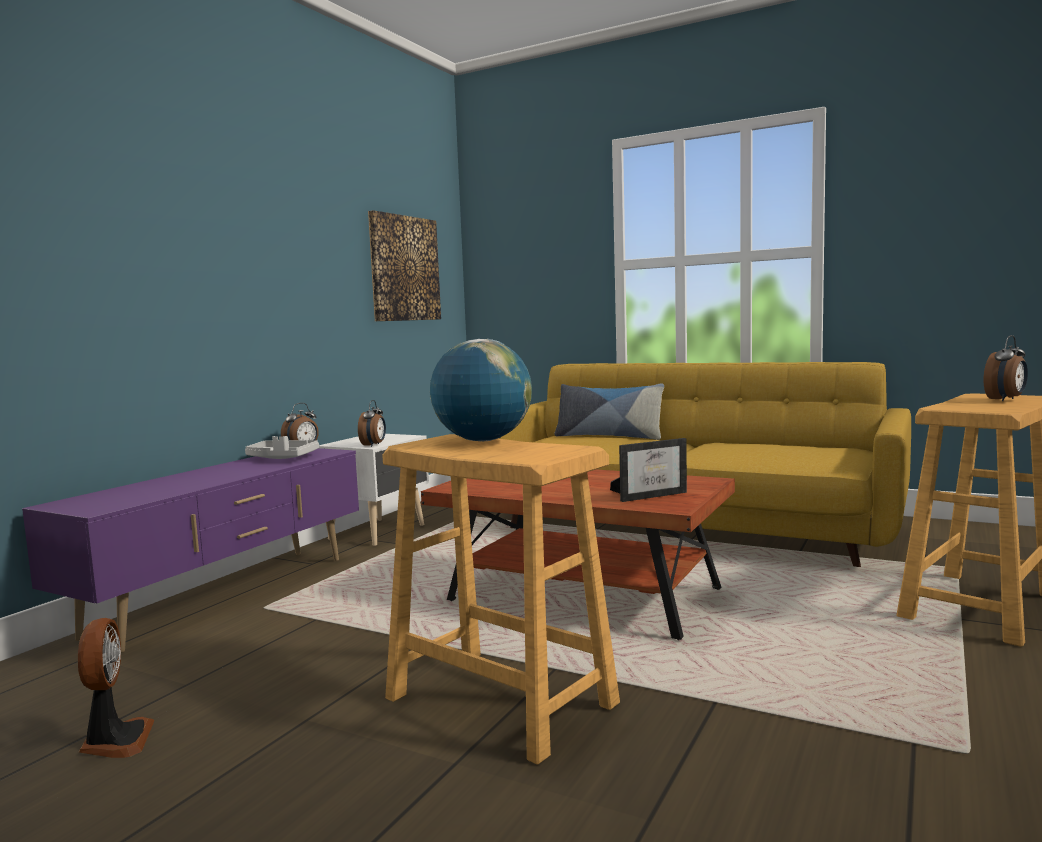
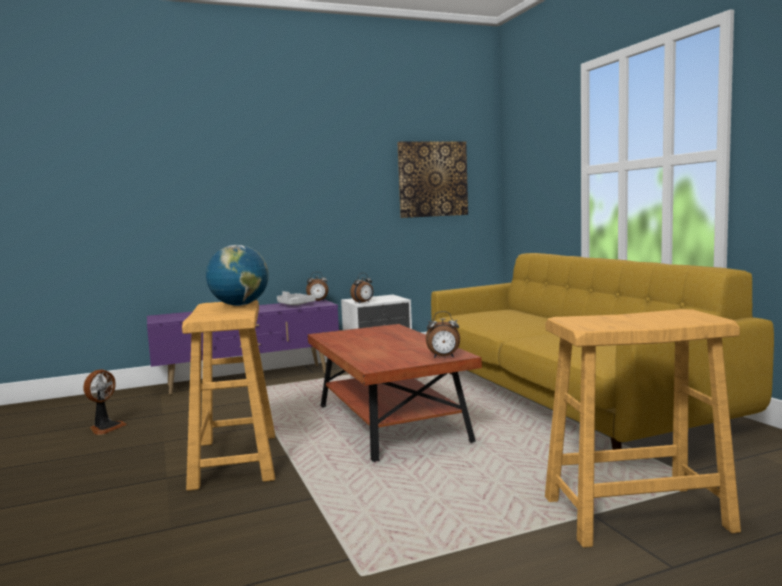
camera: 40 degrees right, 0 degrees up
(608, 436) = (531, 314): pillow -> none
(651, 495) = (392, 358): picture frame -> none
(1006, 400) = (668, 319): alarm clock -> alarm clock (443, 357)

